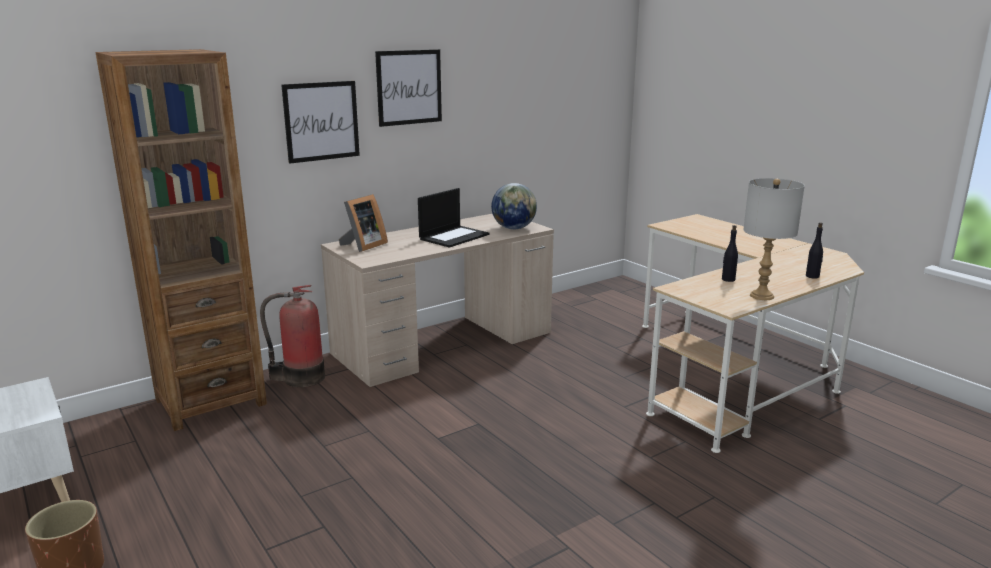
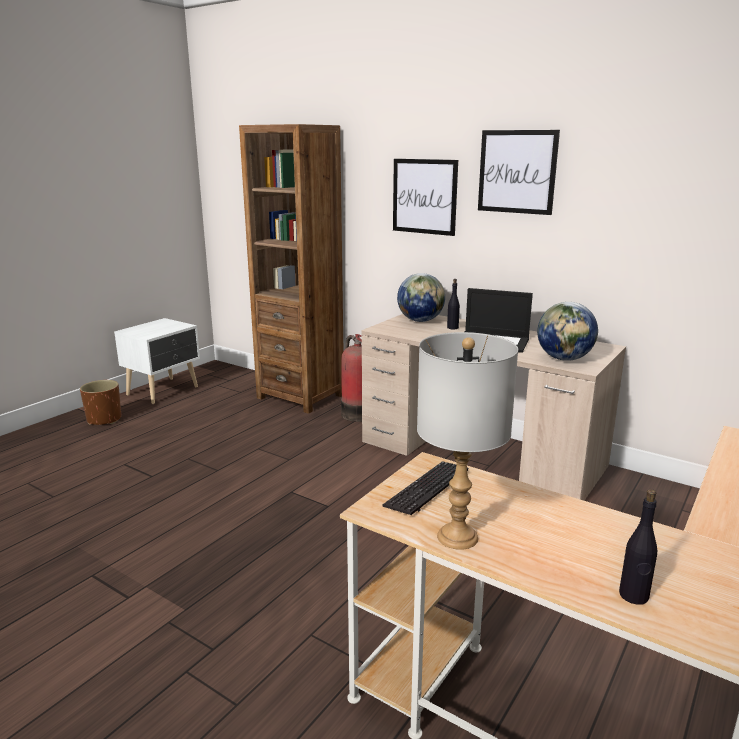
camera: 70 degrees right, 0 degrees up
(363, 246) = (420, 321): picture frame -> globe
(706, 294) = (427, 489): none -> keyboard
(728, 279) = (513, 504): black bottle -> black bottle (452, 327)

